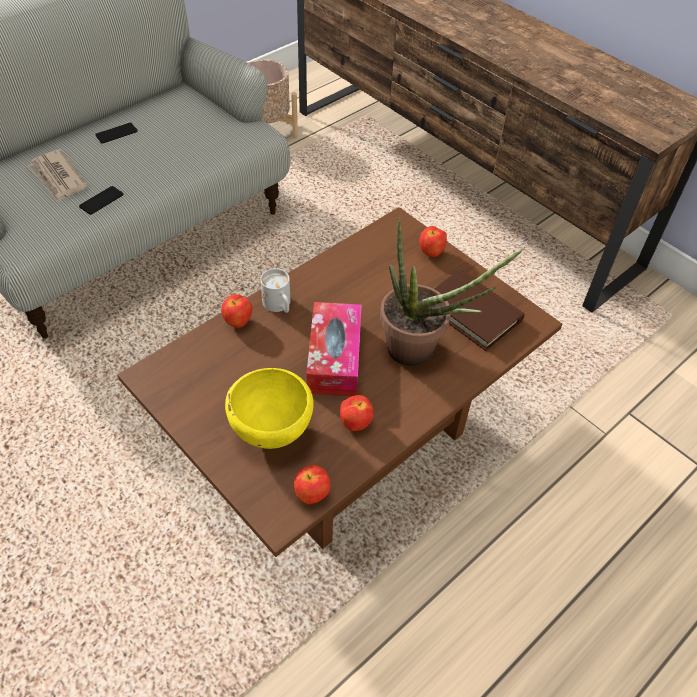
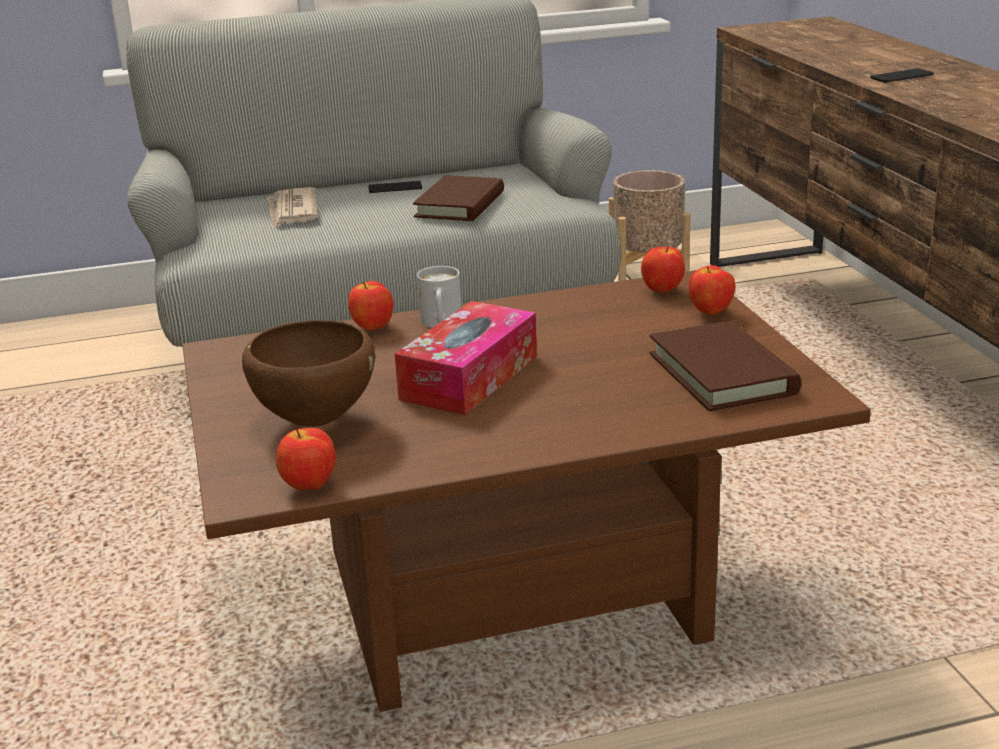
camera: 30 degrees right, 25 degrees down
(101, 201) = (323, 233): phone -> phone (901, 77)
(178, 146) = (460, 204): none -> brown book
(270, 432) = (314, 422): yellow bowl -> brown bowl
(355, 423) = (438, 438): apple -> apple (662, 290)
(420, 352) = (601, 394): potted plant -> none

